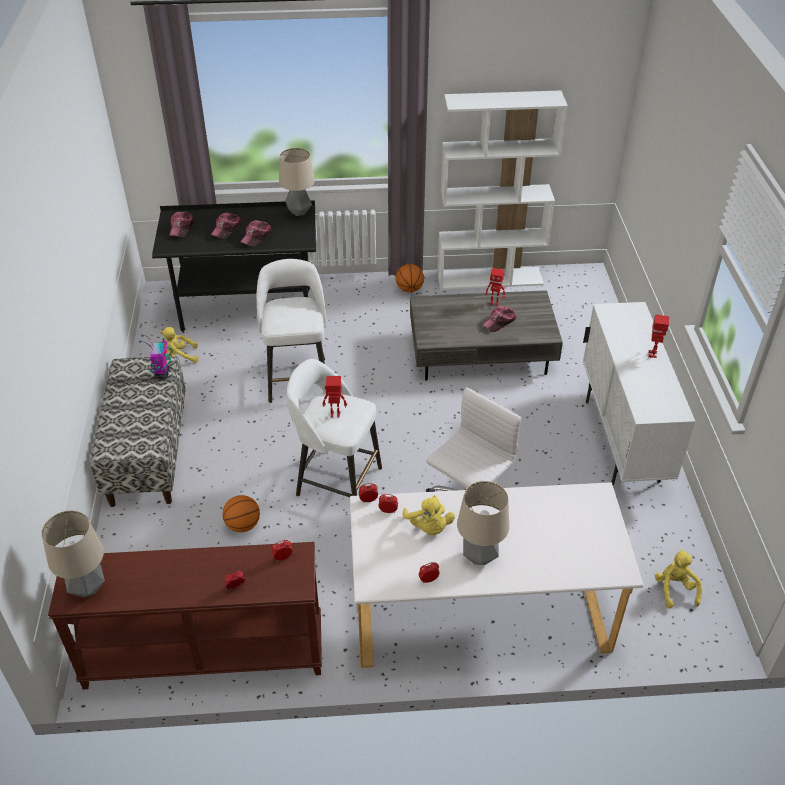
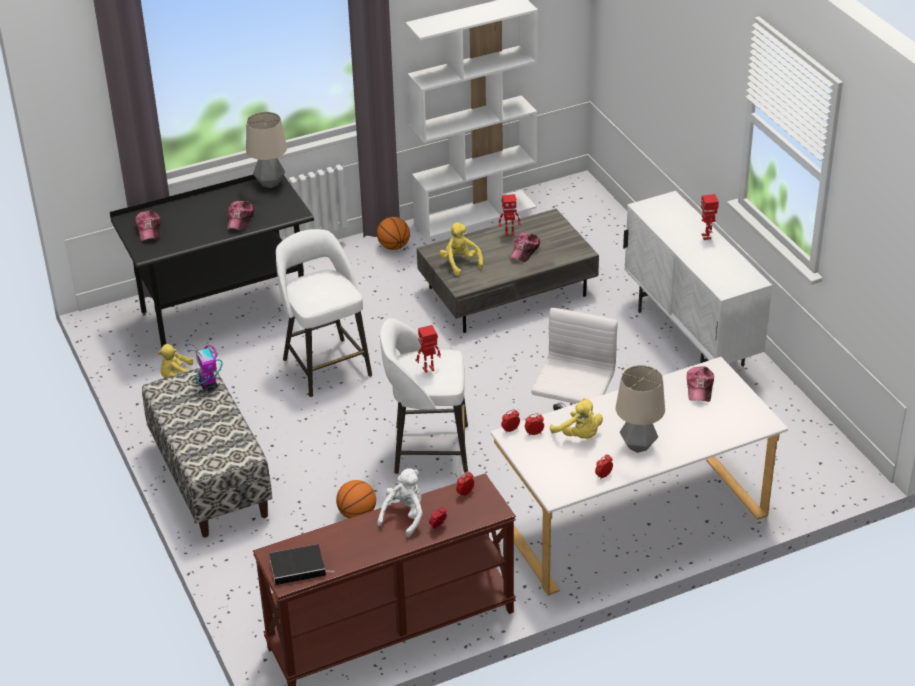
camera: 20 degrees left, 5 degrees down
(87, 588) = (299, 567): table lamp -> book
(213, 564) = (405, 516): none -> white plush toy
(226, 229) = (201, 219): cap -> cap (699, 388)
(675, 589) = (799, 451): yellow plush toy -> yellow plush toy (460, 263)

